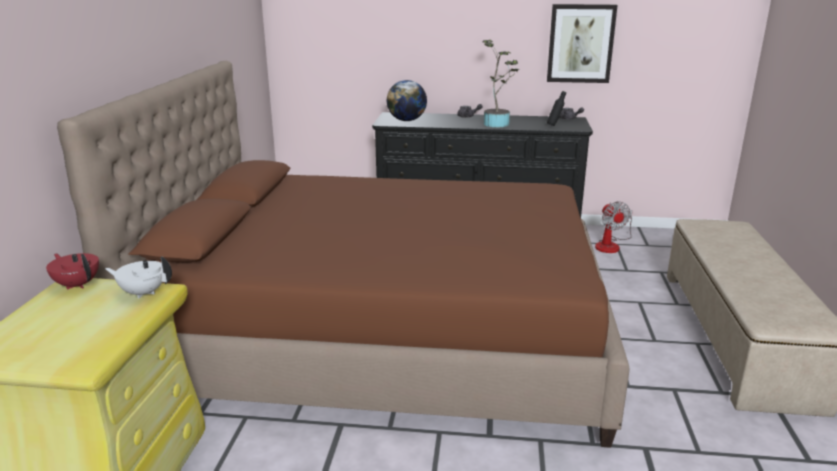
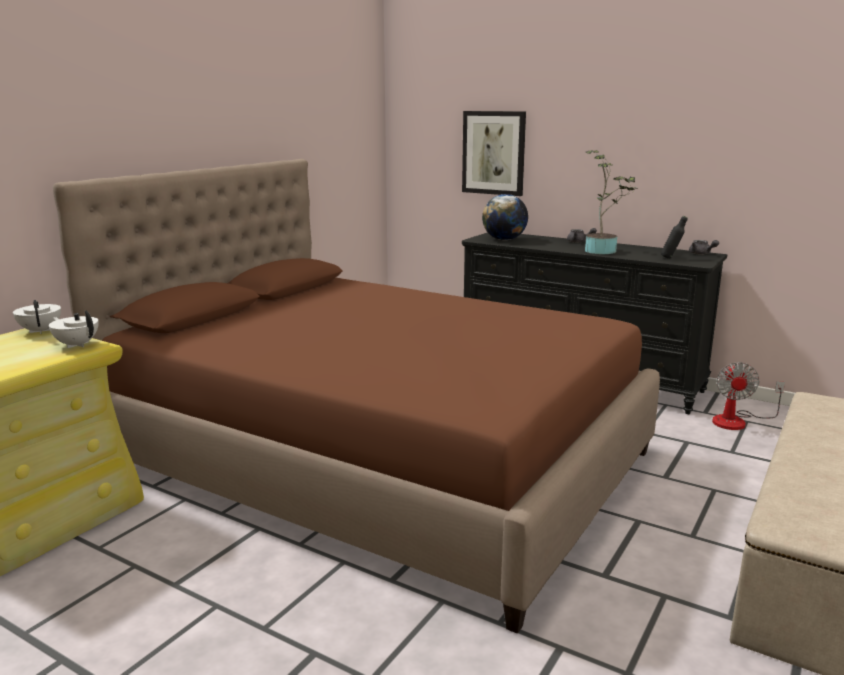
camera: 25 degrees right, 5 degrees down
(77, 284) = (41, 331): red teapot -> white teapot
(580, 43) = (724, 161): picture -> picture (494, 153)

